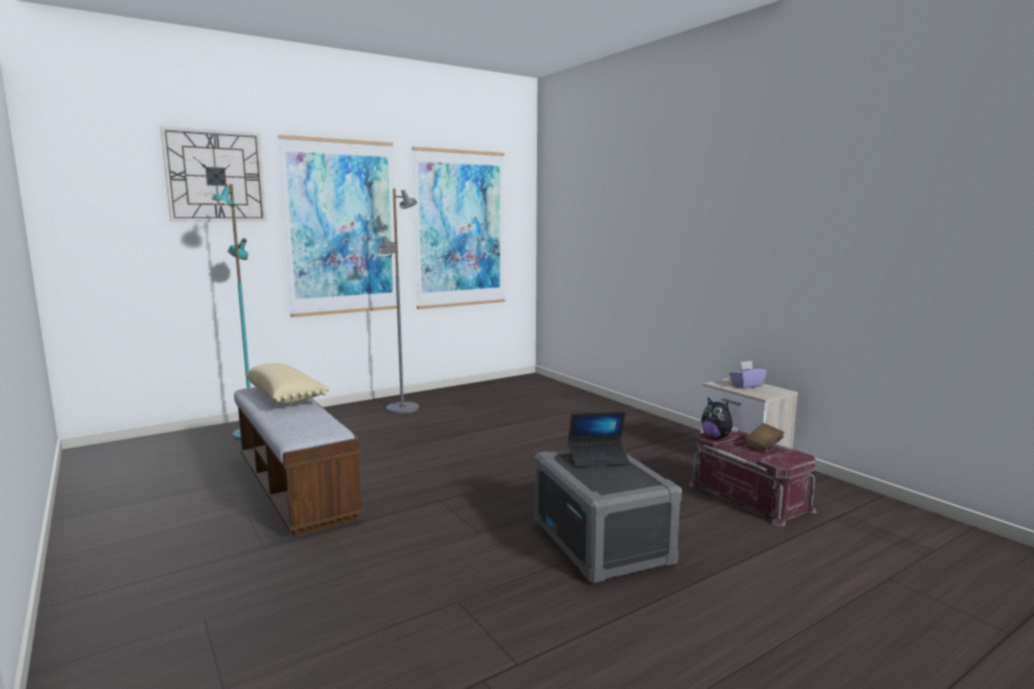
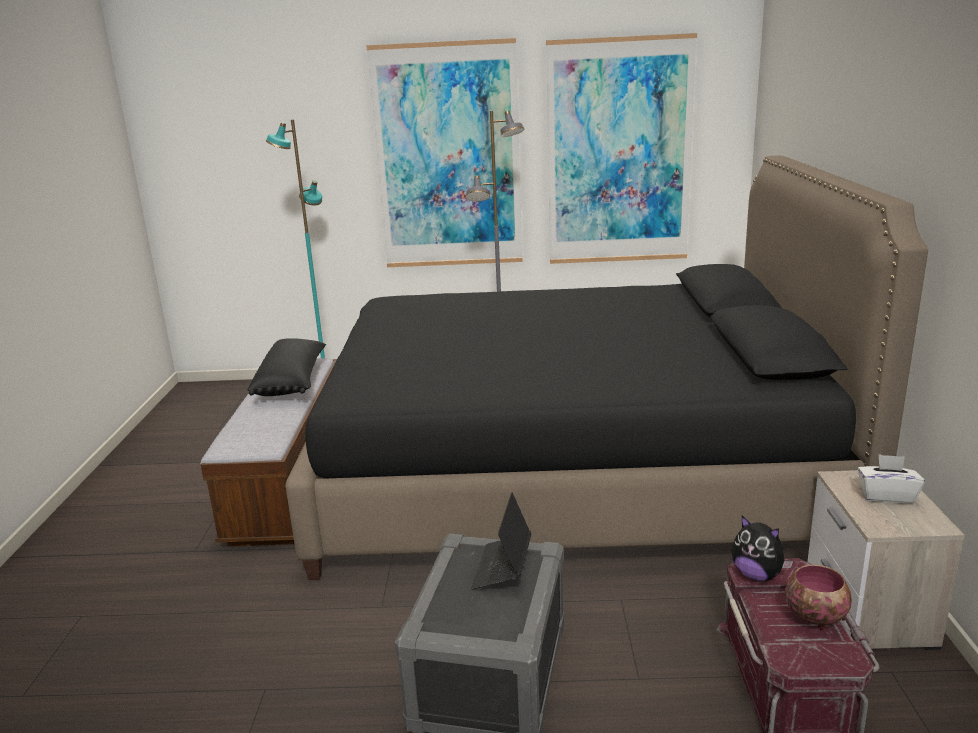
camera: 35 degrees right, 10 degrees up
(215, 176) = (300, 103): wall clock -> none
(286, 397) = (293, 382): beige pillow -> black pillow
(509, 439) = (570, 473): none -> black bed
(598, 459) = (502, 568): laptop -> laptop turned 75 degrees clockwise
(717, 437) = (757, 575): plush toy -> plush toy turned 45 degrees counterclockwise
(746, 385) = (886, 495): purple tissue box -> white tissue box
(763, 446) = (815, 616): brown book -> bowl

